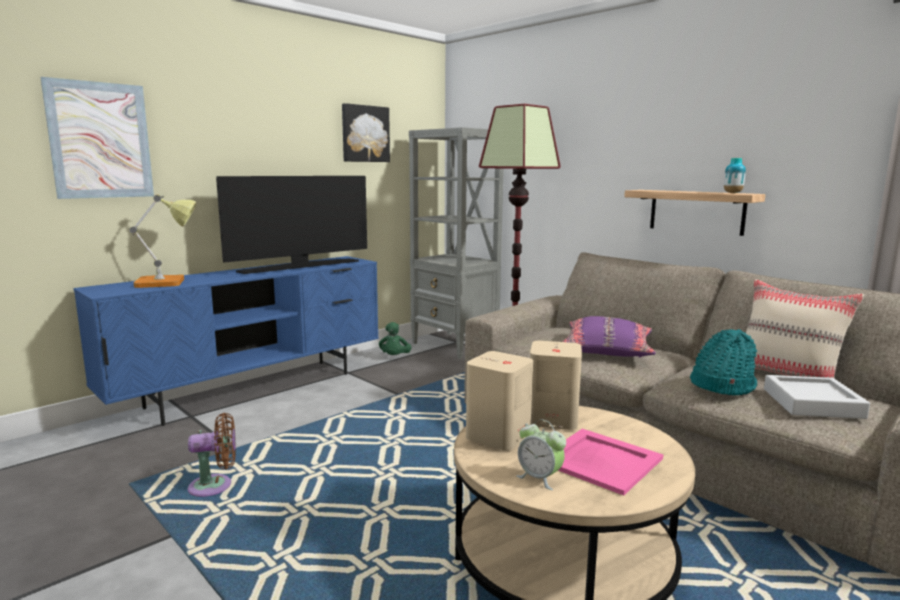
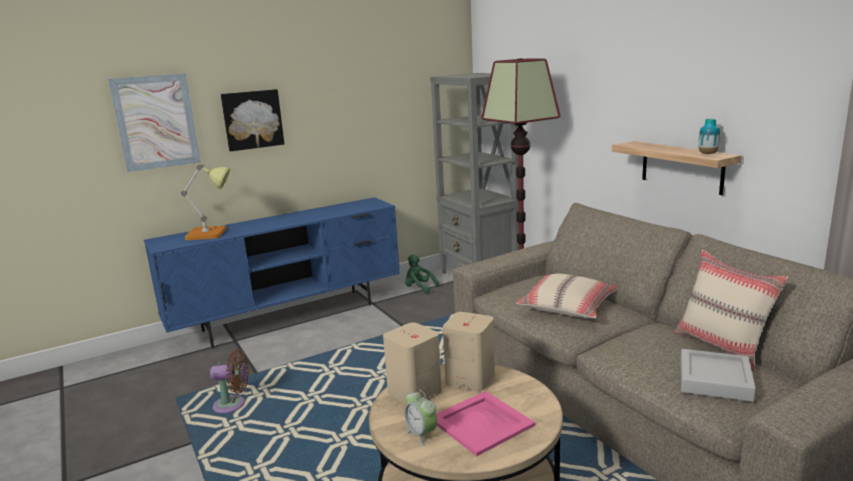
camera: 15 degrees right, 5 degrees up
(300, 266) = (325, 213): television -> none
(365, 134) = (387, 84): picture -> picture (252, 119)
(394, 357) = (419, 288): green plush toy -> green plush toy turned 105 degrees clockwise
(607, 350) = (568, 307): purple pillow -> beige pillow
(721, 385) = (642, 354): turquoise hat -> none

